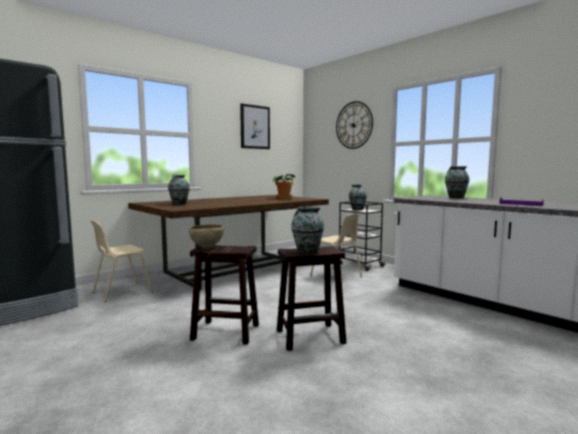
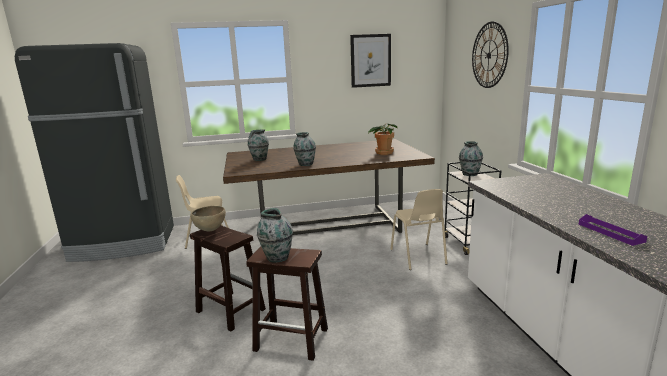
camera: 30 degrees right, 10 degrees up
(455, 197) = (566, 188): vase -> vase (305, 164)

